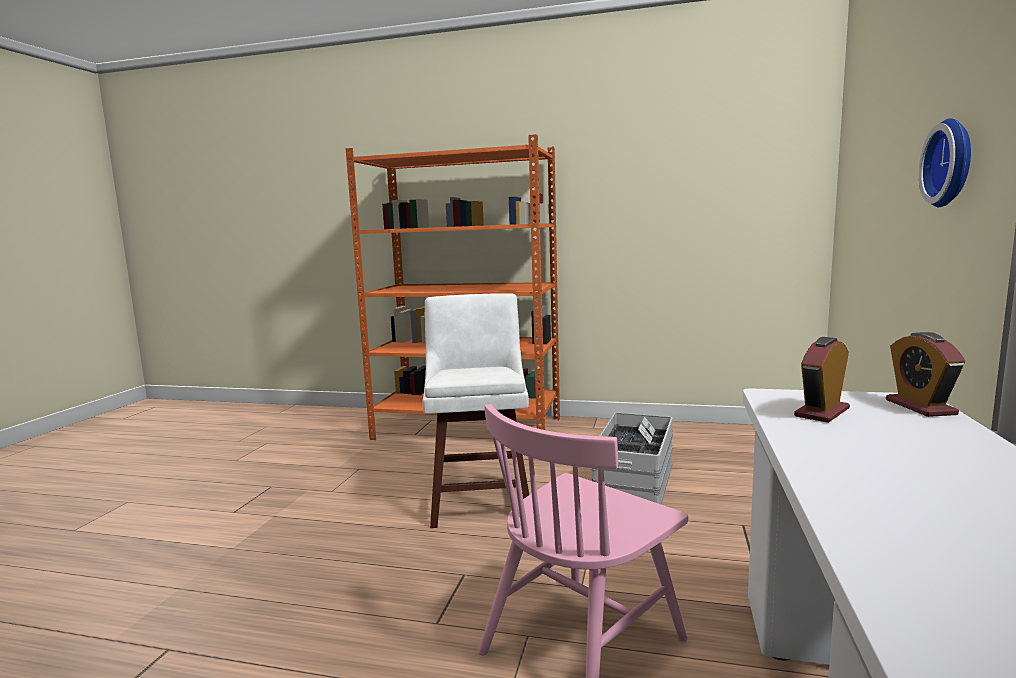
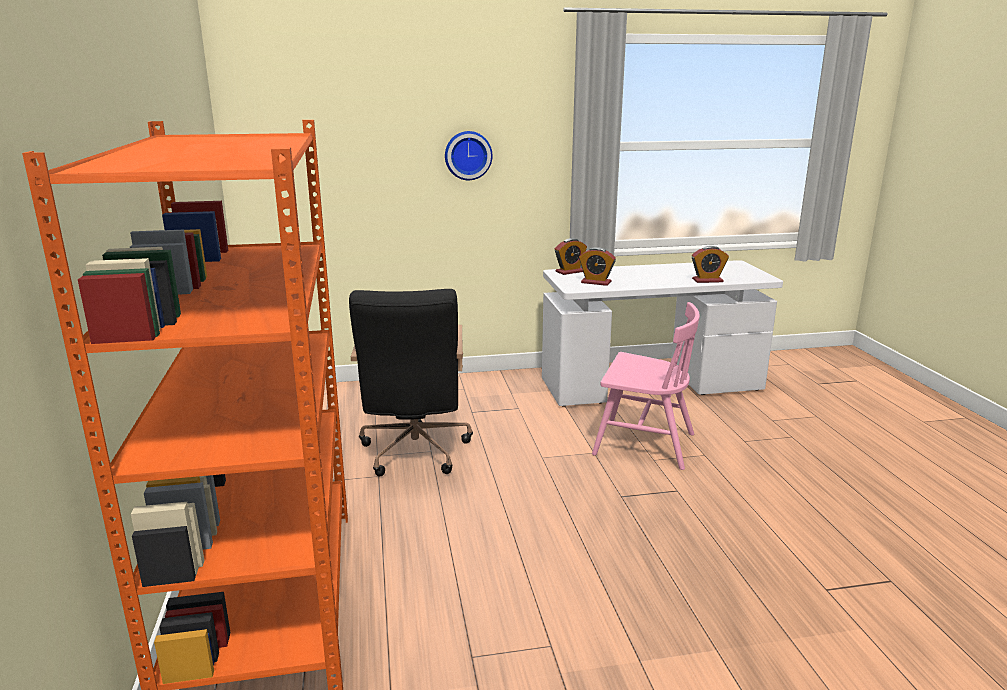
camera: 115 degrees left, 10 degrees up
(481, 500) = (502, 522): white chair -> none
(633, 480) = (415, 455): grey storage box -> black office chair
(871, 529) = (707, 280): none -> alarm clock

